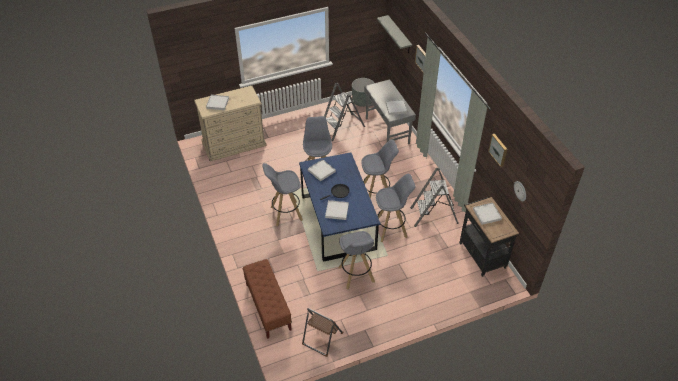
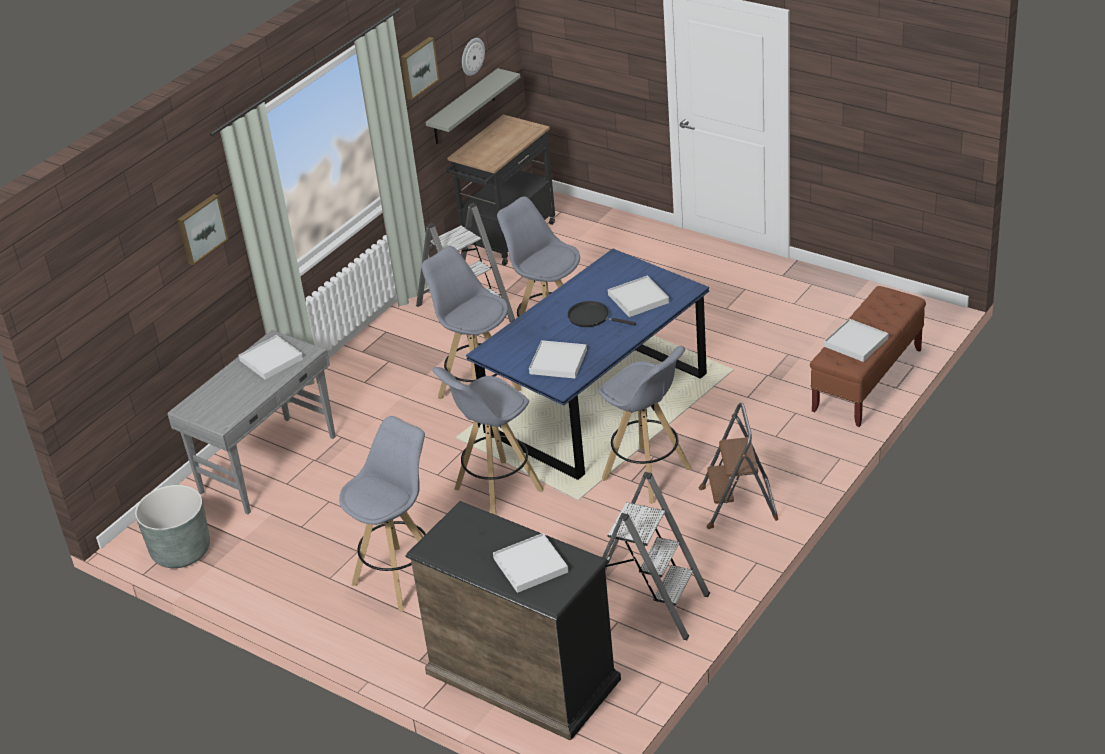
camera: 120 degrees left, 10 degrees down
(234, 143) = (521, 676): beige dresser -> black dresser
(321, 339) = (850, 303): brown step ladder -> brown step ladder (742, 503)
(343, 127) = (306, 534): grey step ladder -> grey step ladder (642, 602)
(356, 275) = (692, 328): grey stool -> grey stool (401, 577)
(399, 35) = (110, 306): grey shelf -> grey shelf (463, 107)
(486, 214) = (493, 148): white tray -> white tray (856, 343)

